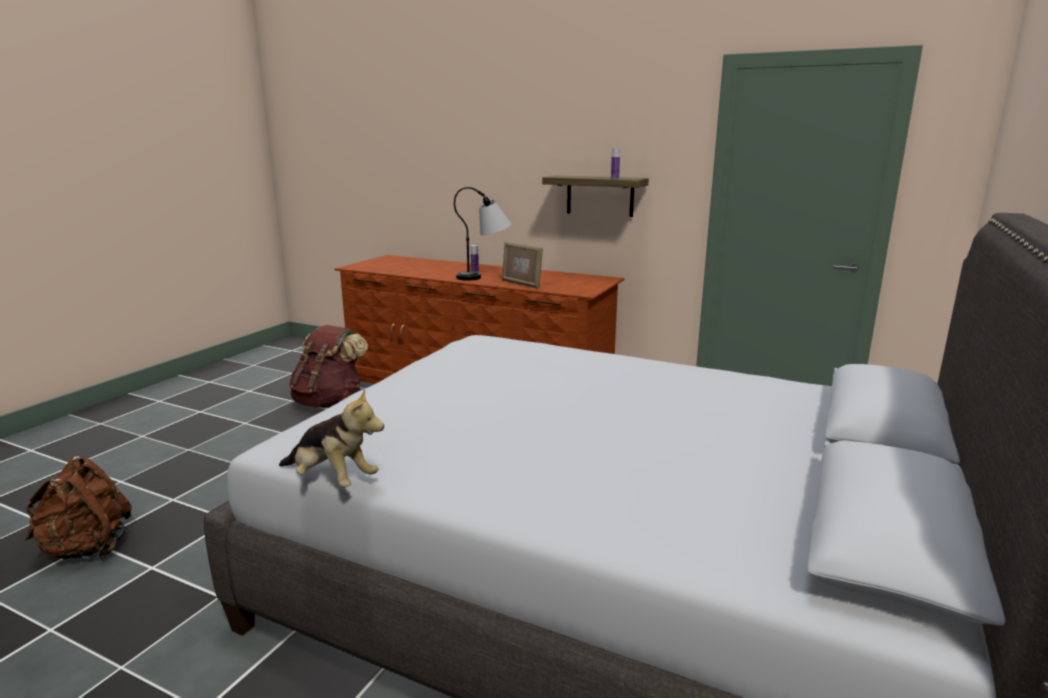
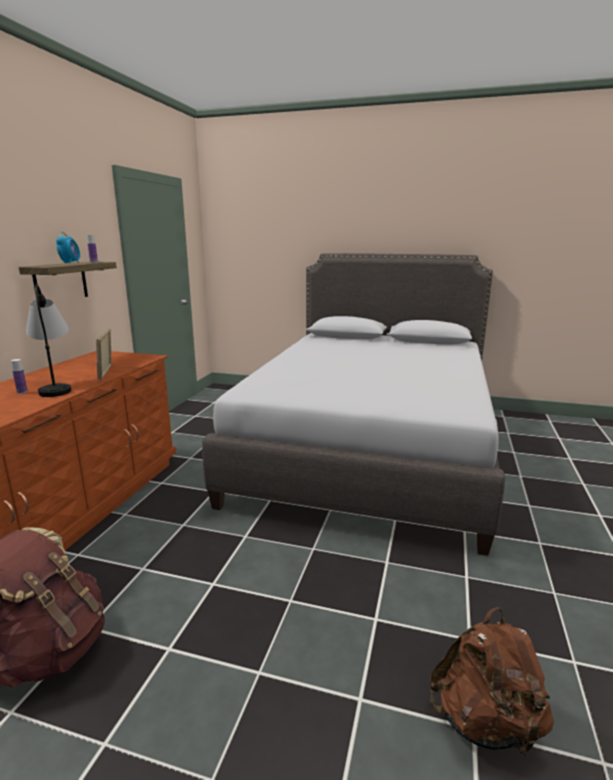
camera: 100 degrees left, 0 degrees up
(332, 480) = (486, 398): plush toy -> none
(521, 284) = (107, 373): picture frame -> picture frame turned 135 degrees clockwise
(598, 177) = (70, 263): none -> alarm clock

